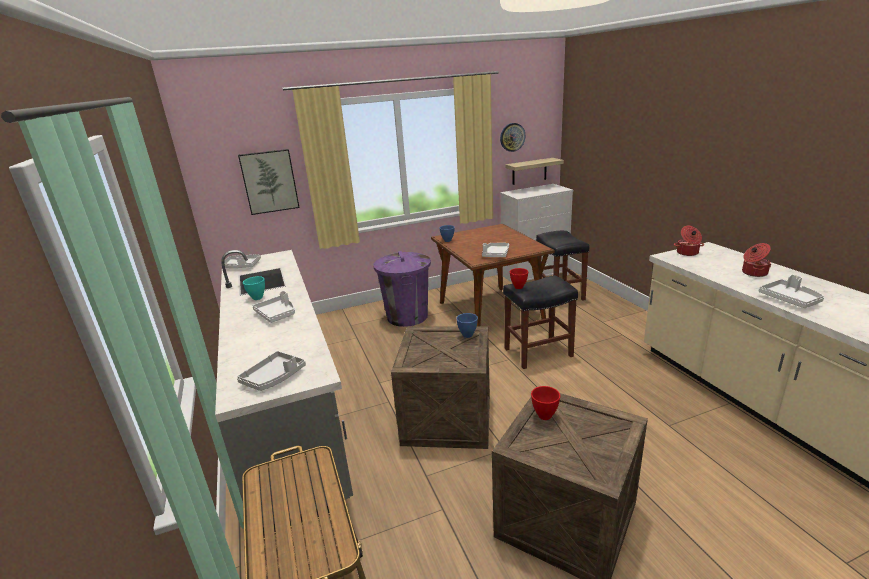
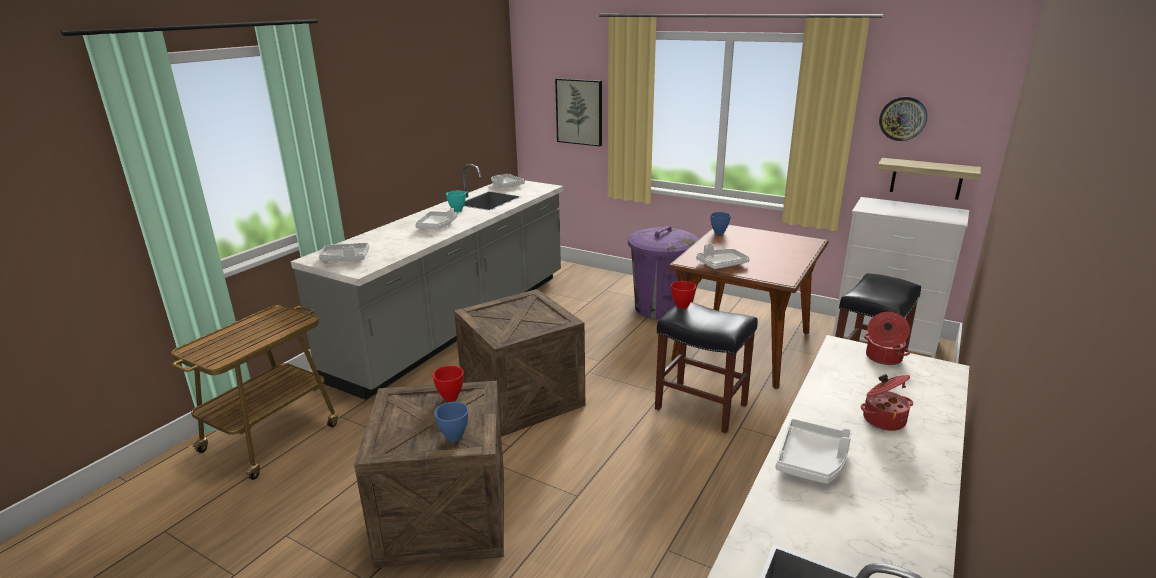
camera: 50 degrees right, 0 degrees up
(467, 335) = (554, 319): blue bowl -> blue bowl (453, 436)

